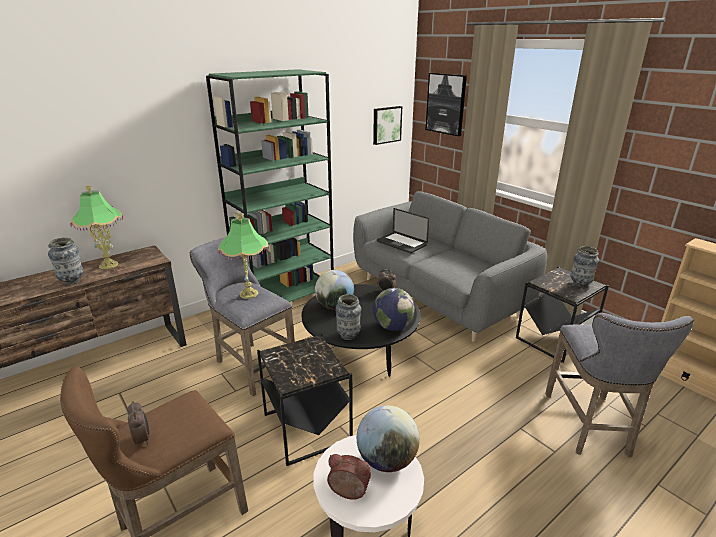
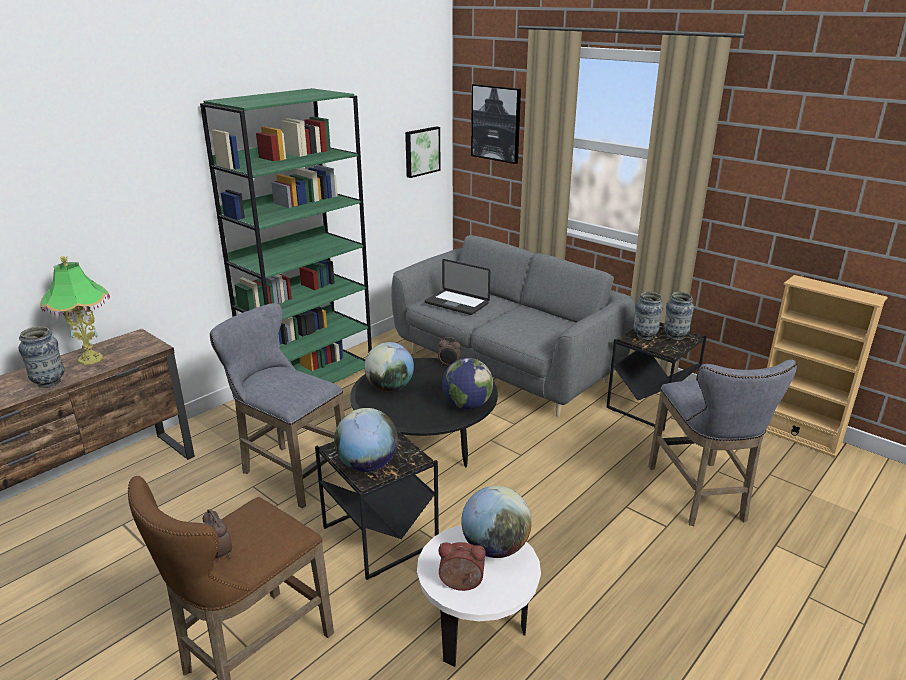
camera: 10 degrees left, 0 degrees up
(249, 294) = (287, 380): table lamp -> none
(293, 371) = (367, 465): none -> globe
(348, 335) = (416, 420): vase -> vase (645, 336)

